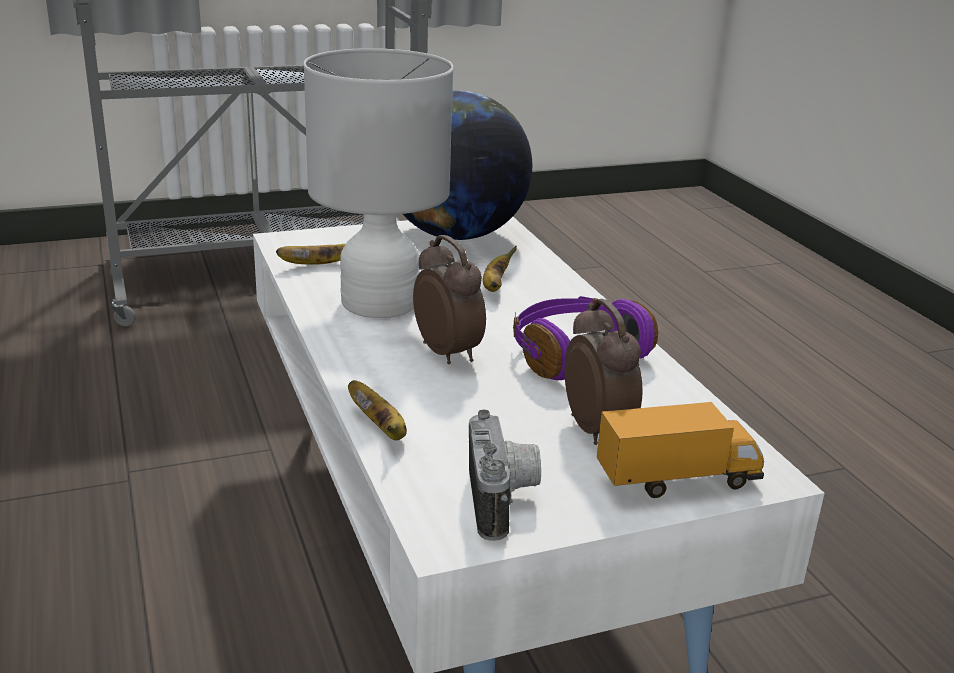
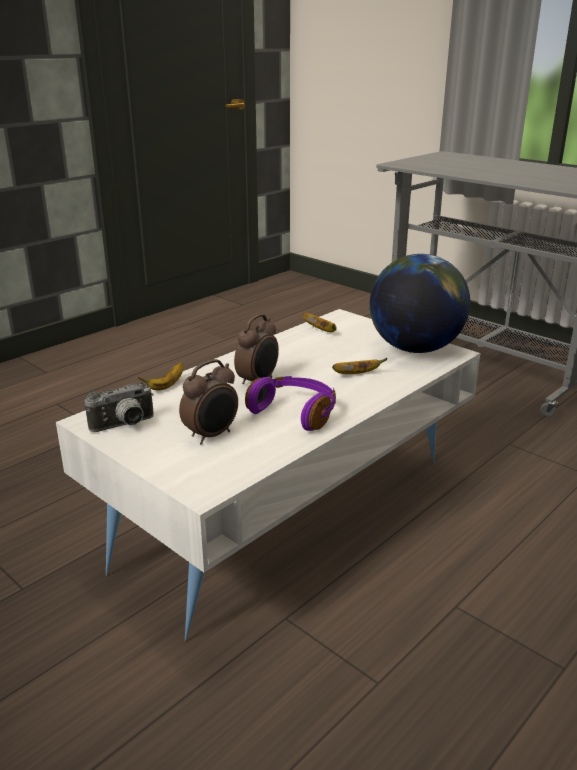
camera: 65 degrees right, 0 degrees up
(378, 302) = (296, 353): grey table lamp -> none
(678, 481) = (175, 466): toy truck -> none

